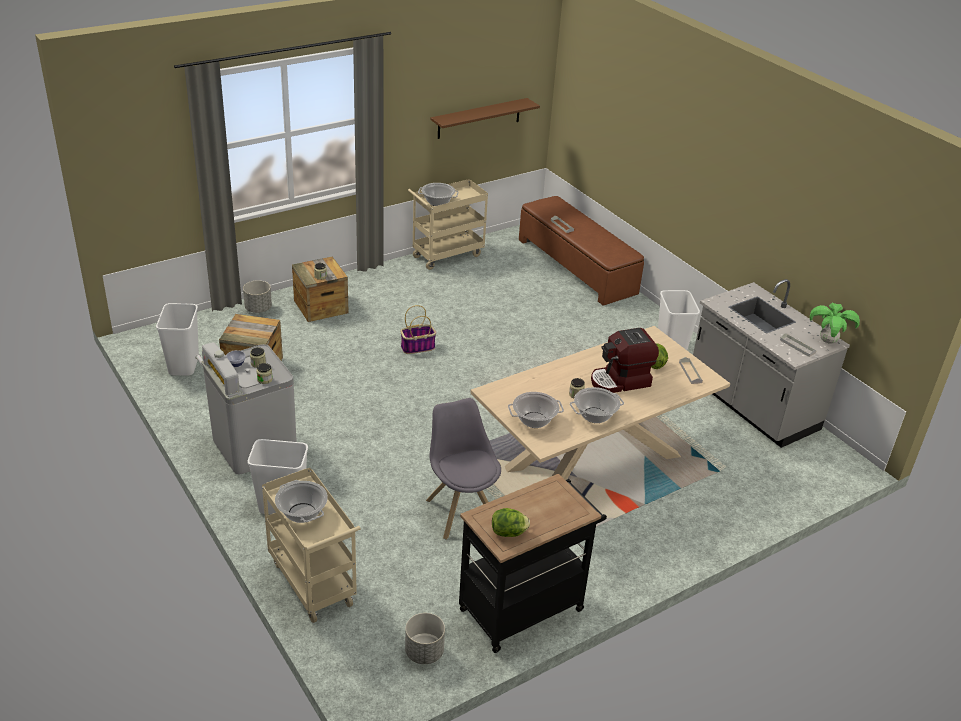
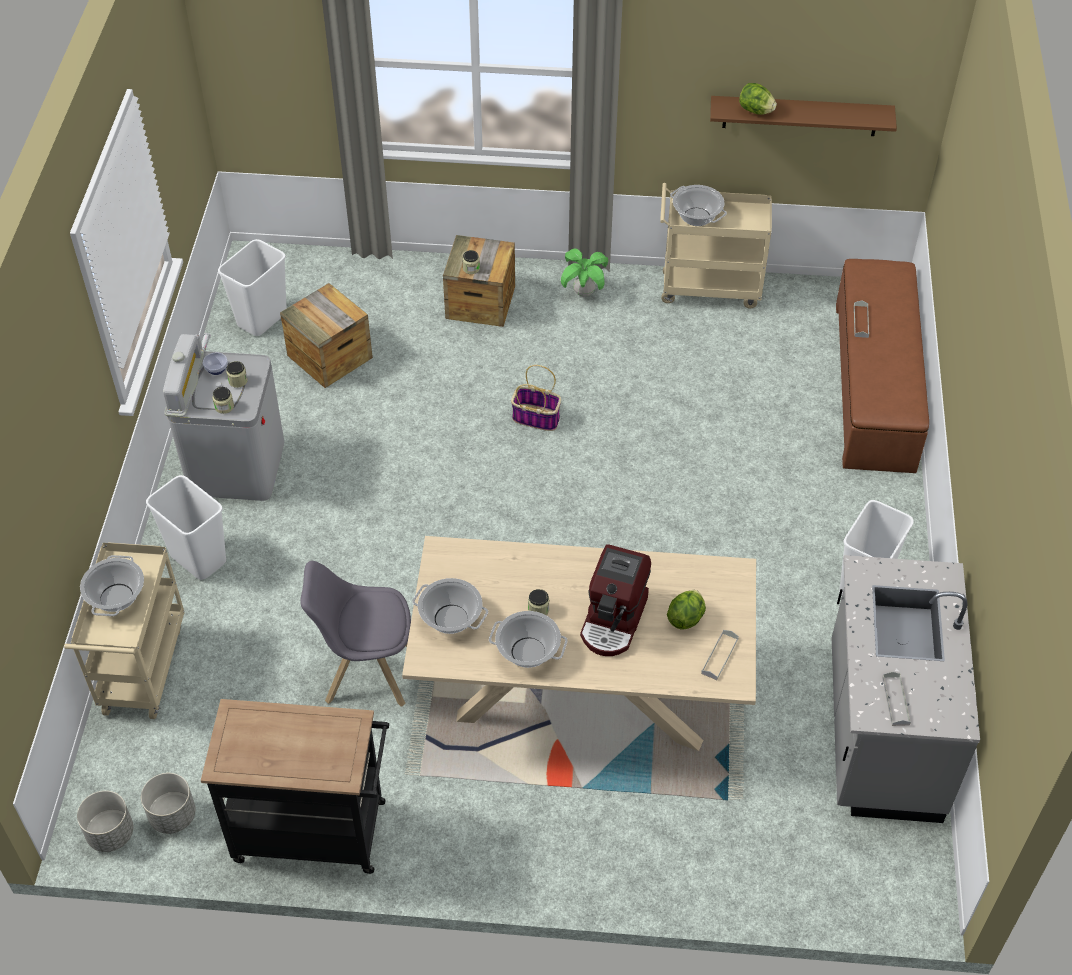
camera: 40 degrees right, 15 degrees up
(258, 308) = (408, 273): grey planter -> grey planter (111, 833)
(461, 512) = (367, 673): grey chair -> grey chair turned 105 degrees counterclockwise
(509, 533) = (242, 753): lettuce -> lettuce (755, 111)
(620, 381) = (614, 620): coffee machine -> coffee machine turned 90 degrees counterclockwise
(828, 341) = (953, 716): potted plant -> potted plant (584, 293)

